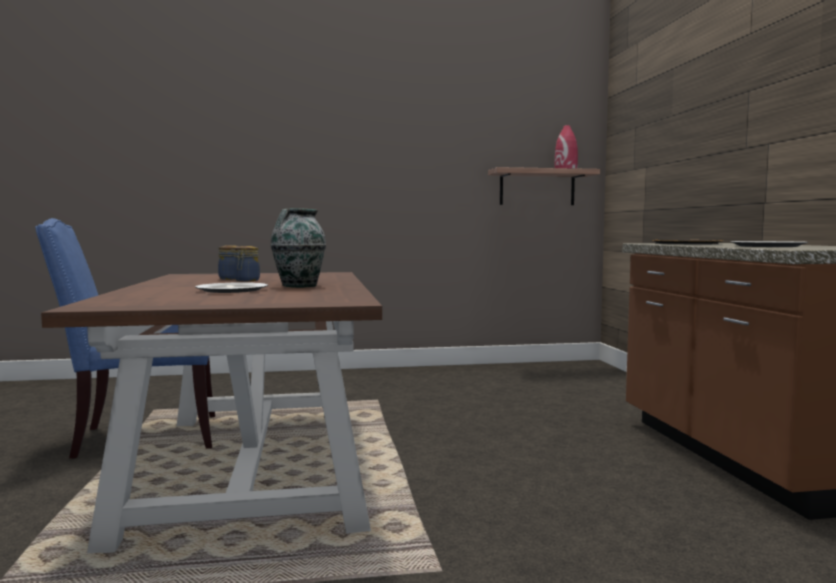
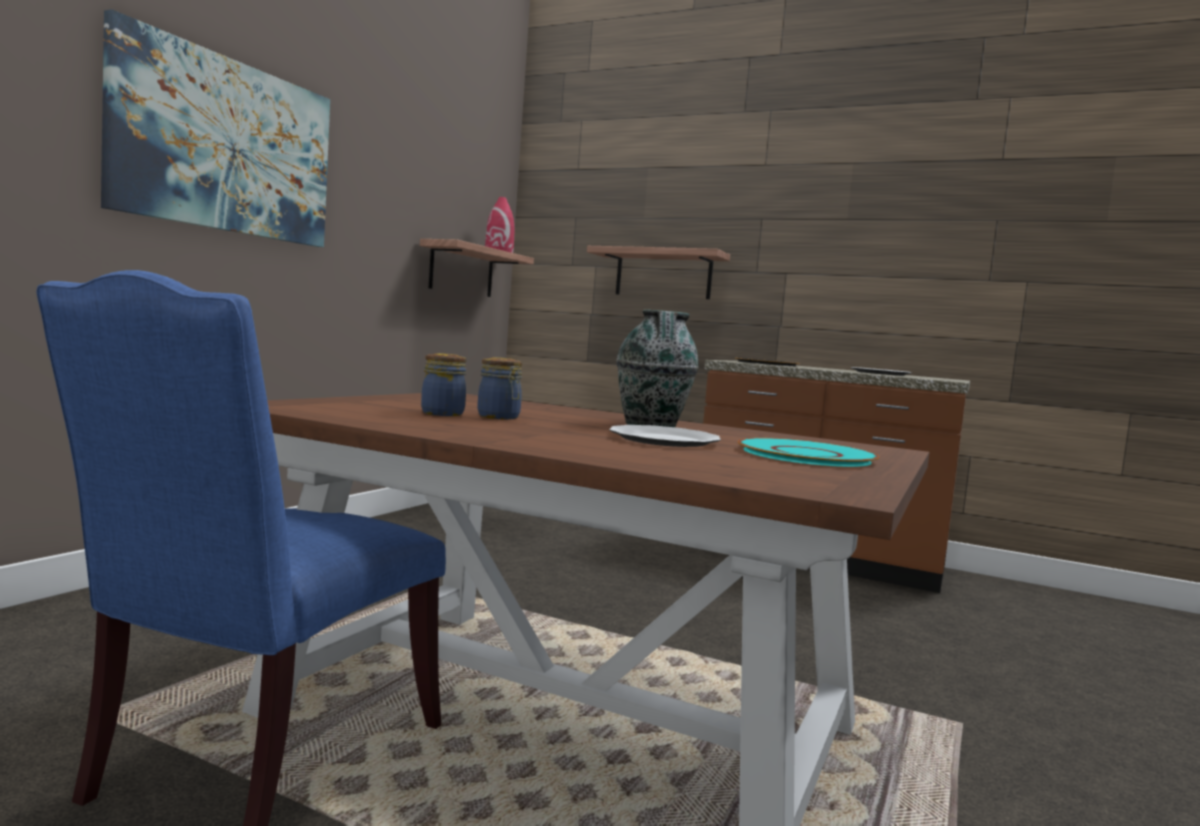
camera: 55 degrees left, 0 degrees up
(244, 299) = (807, 455): none -> turquoise plate
(326, 141) = (226, 146): none -> picture
(682, 165) = (663, 274): none -> shelf

